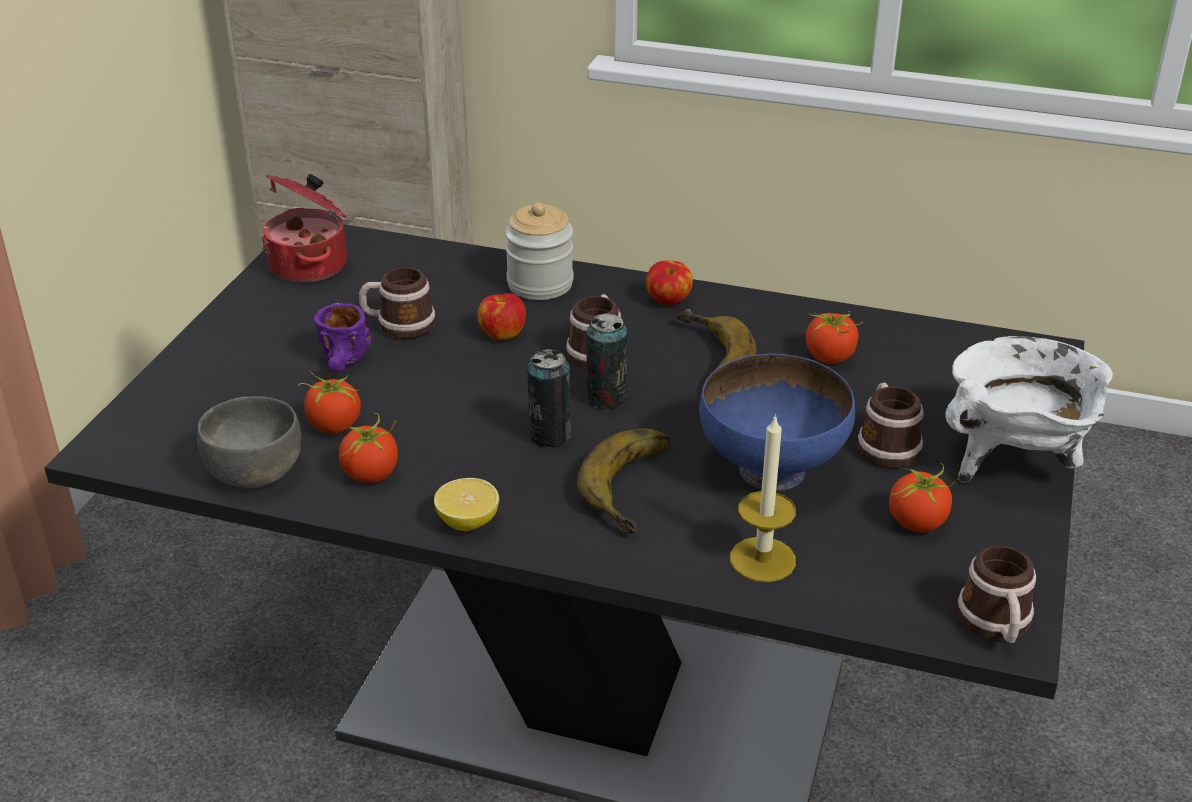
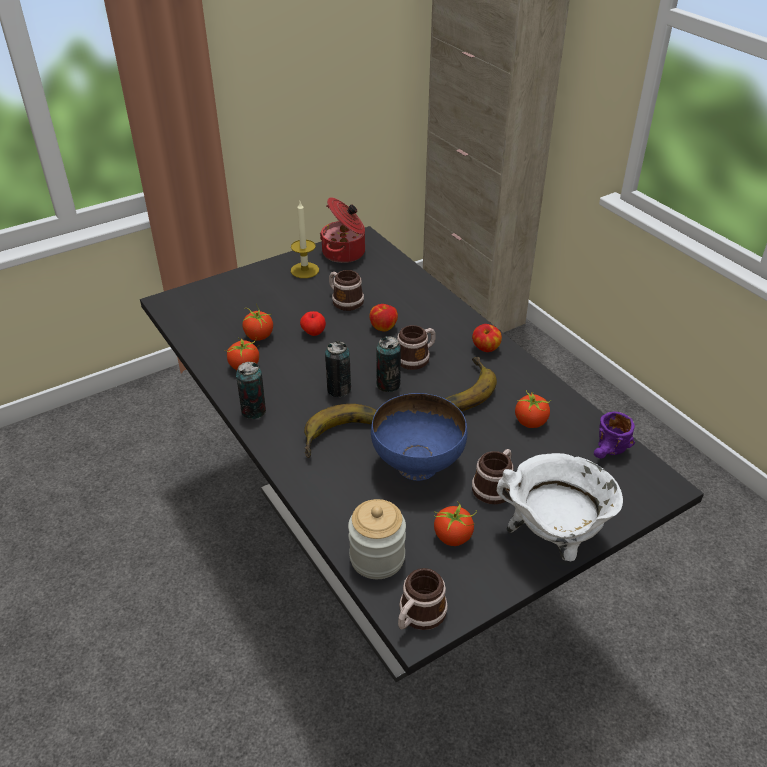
camera: 40 degrees right, 5 degrees up
(253, 471) = (204, 340): grey bowl -> none
(345, 365) = (298, 309): purple mug -> purple mug (609, 453)
(412, 384) = (313, 333): none -> apple
(468, 521) = (253, 411): lemon -> can
(540, 284) = (434, 309): jar -> jar (377, 558)
(762, 559) = (352, 507): candle -> candle (305, 270)

